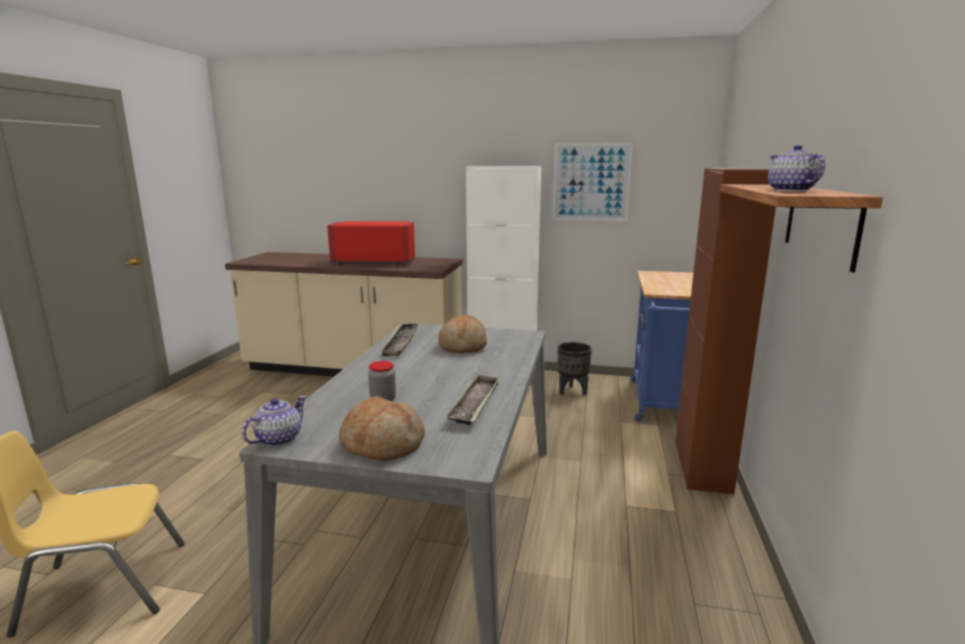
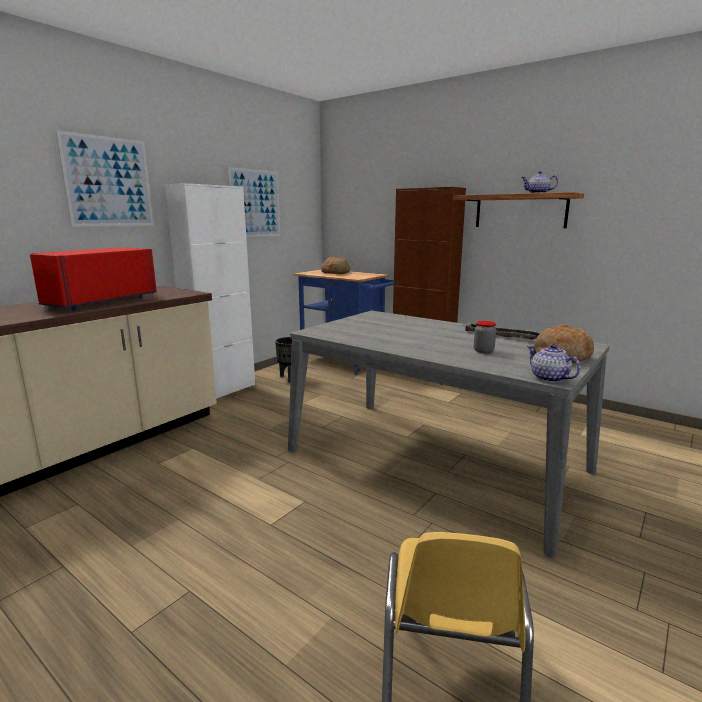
camera: 65 degrees left, 0 degrees up
(401, 343) = (353, 337): tray -> none
(427, 166) = (108, 182): none -> picture
(463, 346) = (382, 326): bread -> bread (336, 272)

